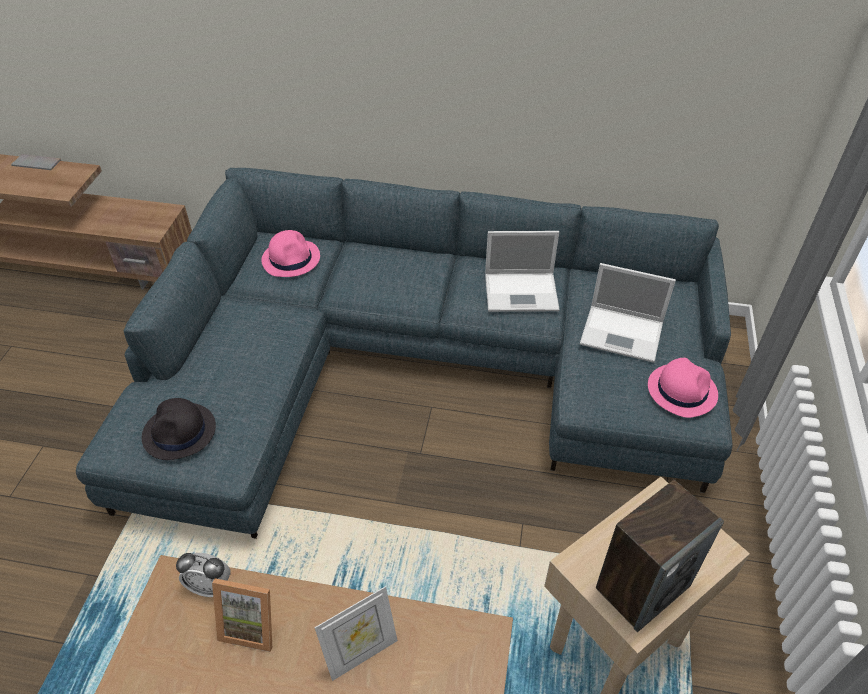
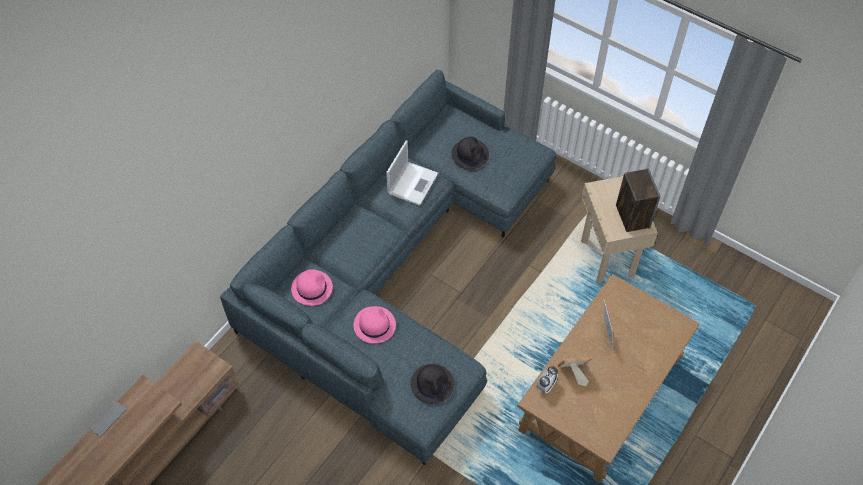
camera: 65 degrees left, 10 degrees up
(252, 624) = (573, 373): picture frame -> picture frame turned 135 degrees counterclockwise
(623, 333) = (470, 154): laptop -> black hat
(681, 390) = (519, 151): pink hat -> pink hat (374, 325)

